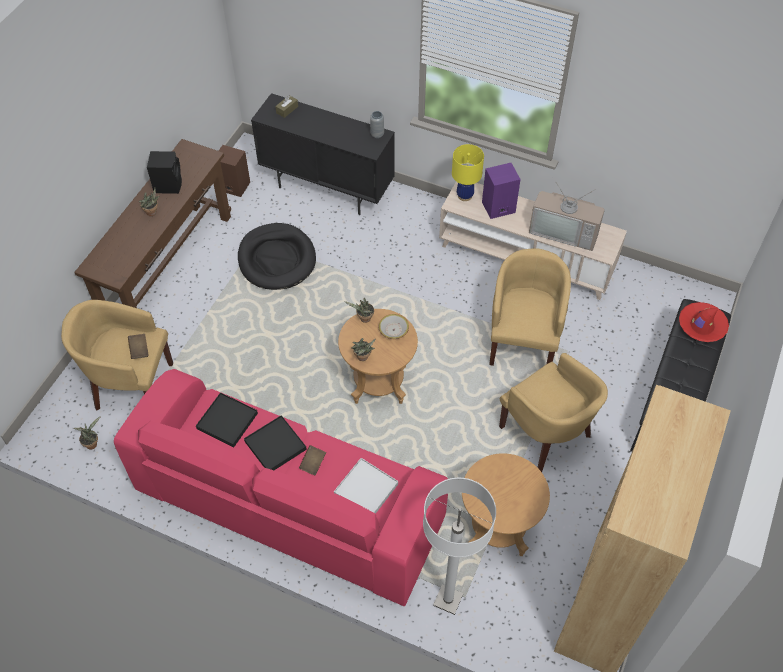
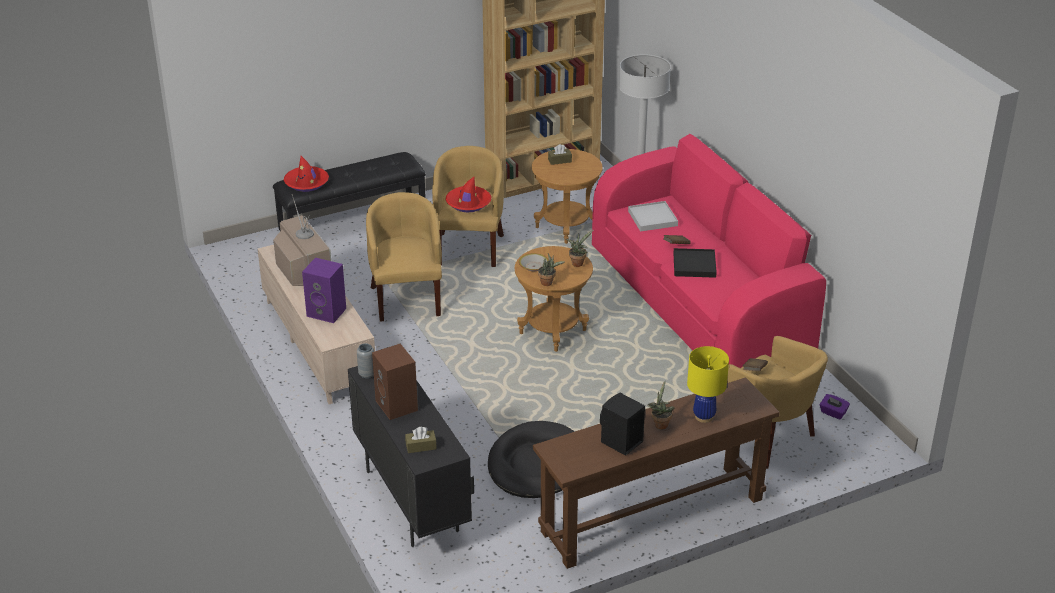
camera: 140 degrees left, 20 degrees down
(92, 443) = (833, 413): potted plant -> purple tissue box
(227, 421) = (718, 294): black tray -> none
(233, 186) = (505, 562): brown speaker -> brown speaker (398, 406)
(464, 195) = (340, 335): yellow table lamp -> yellow table lamp (704, 416)
(521, 495) = (559, 160): none -> brown tissue box
(523, 342) = (407, 298): yellow armchair -> yellow armchair turned 120 degrees clockwise
(543, 392) = (468, 203): none -> red hat

